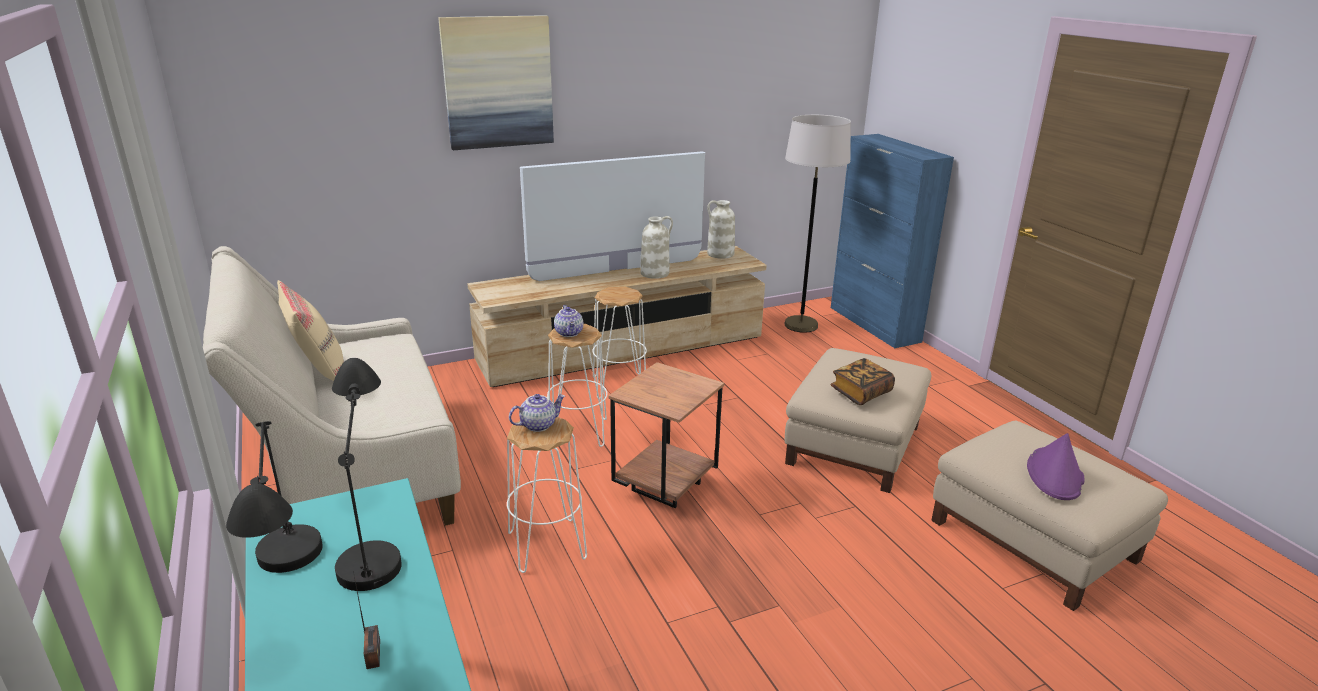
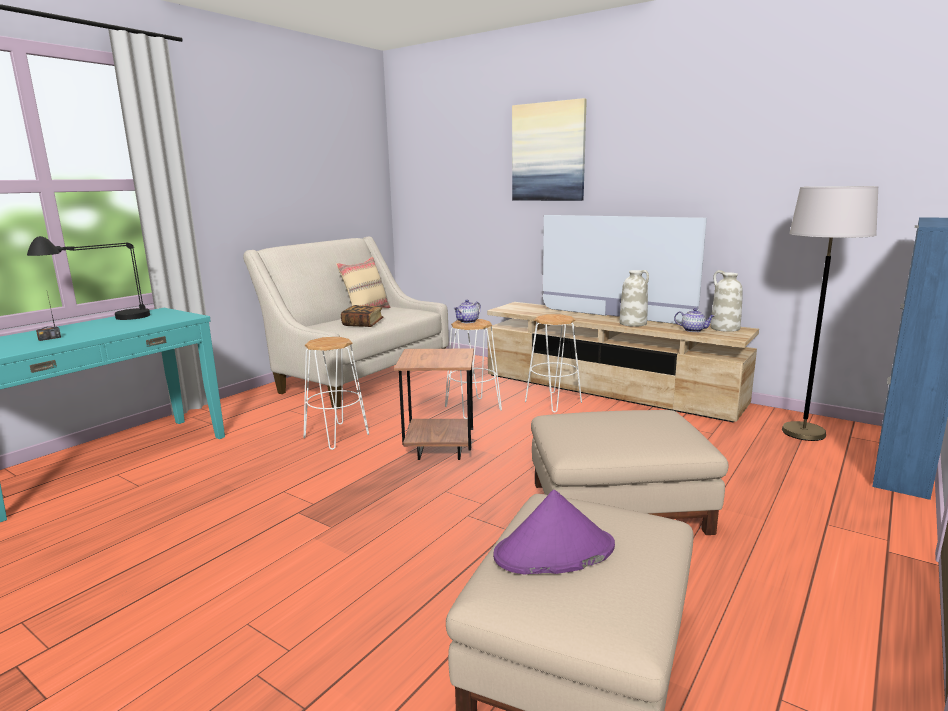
camera: 60 degrees right, 10 degrees down
(371, 534) = (152, 321): black table lamp -> none
(538, 425) = (333, 340): teapot -> teapot (693, 330)
(861, 392) = (585, 429): book -> book (363, 324)

